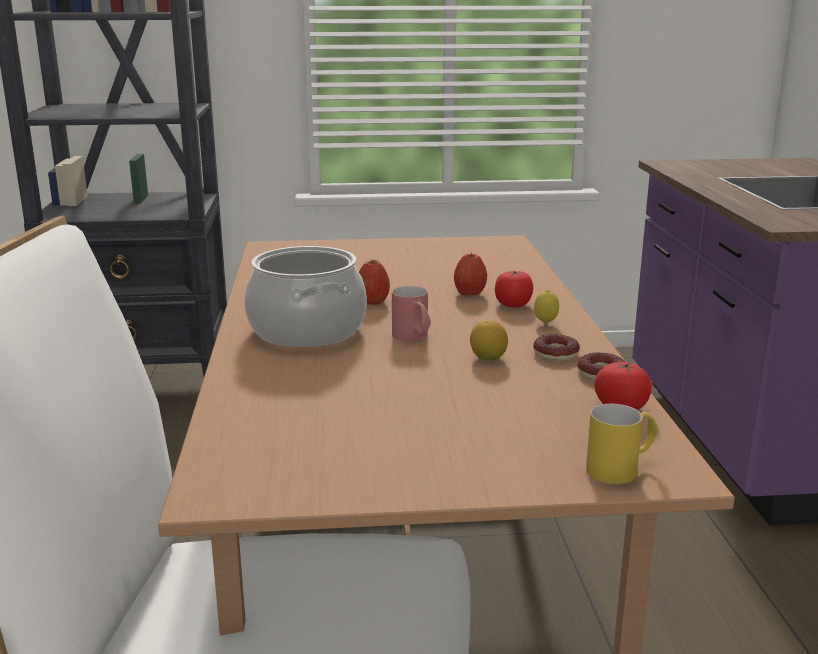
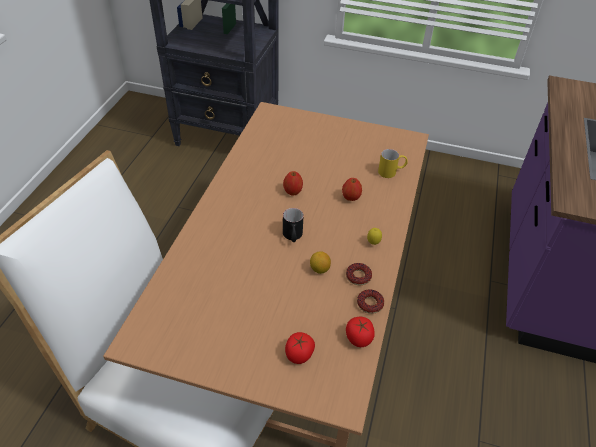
camera: 20 degrees right, 25 degrees up
(308, 330) = (243, 212): cooking pot -> none
(414, 338) = (292, 237): red mug -> black mug
(513, 304) = (368, 217): tomato -> tomato (299, 354)
(621, 468) = (322, 391): yellow mug -> yellow mug (391, 172)

